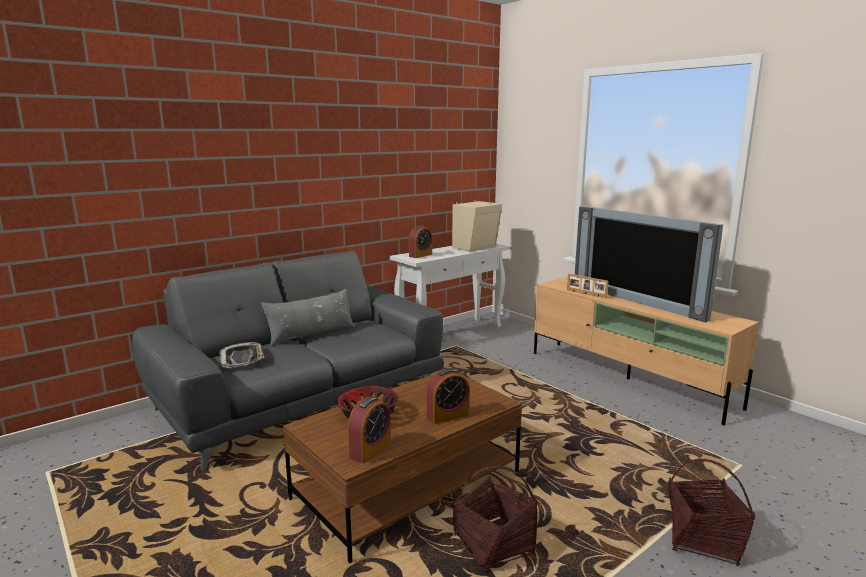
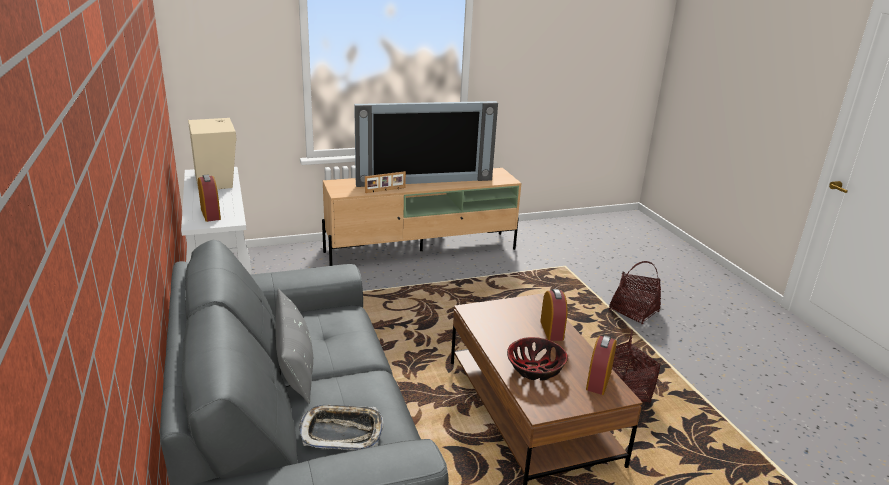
camera: 70 degrees left, 10 degrees up
(370, 450) = (598, 381): alarm clock -> alarm clock turned 120 degrees counterclockwise

